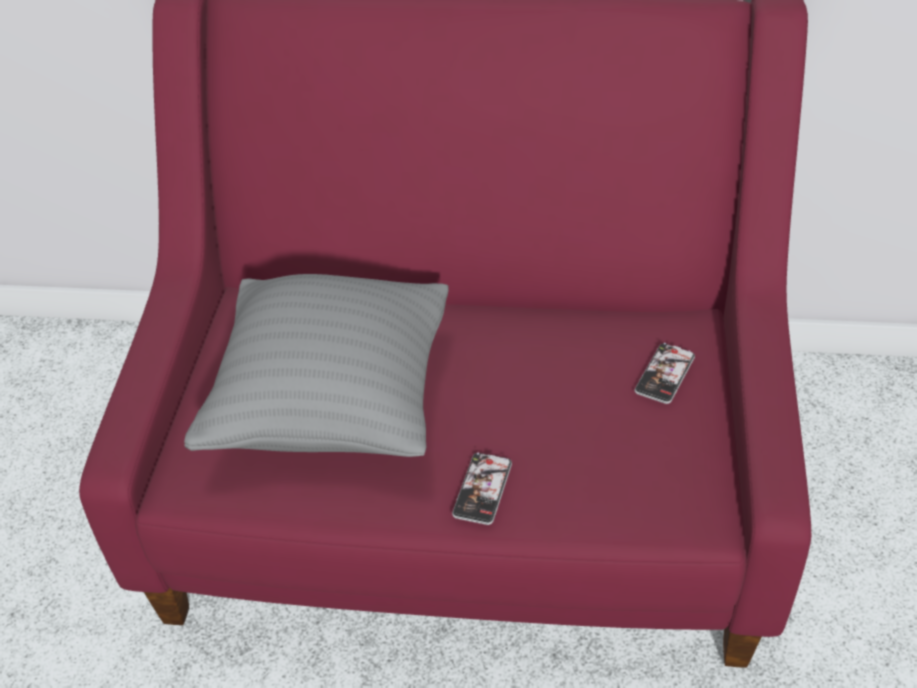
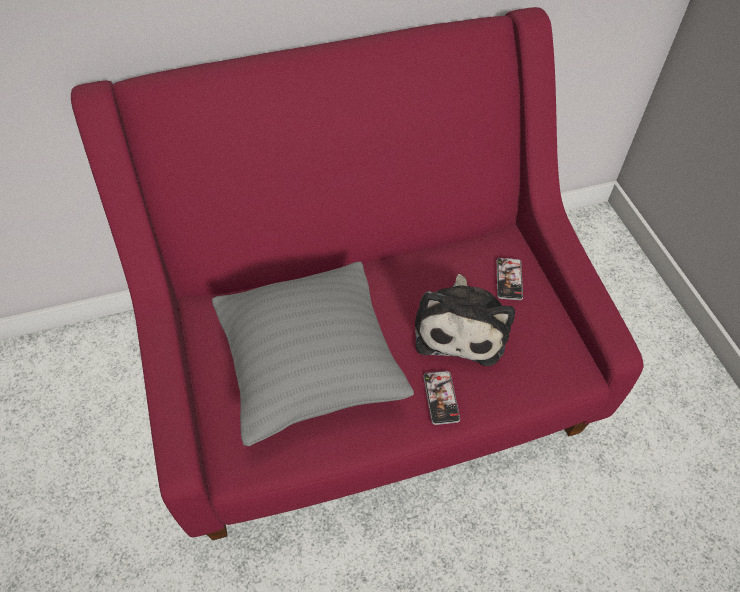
camera: 25 degrees left, 10 degrees up
(561, 413) = (461, 326): none -> plush toy

